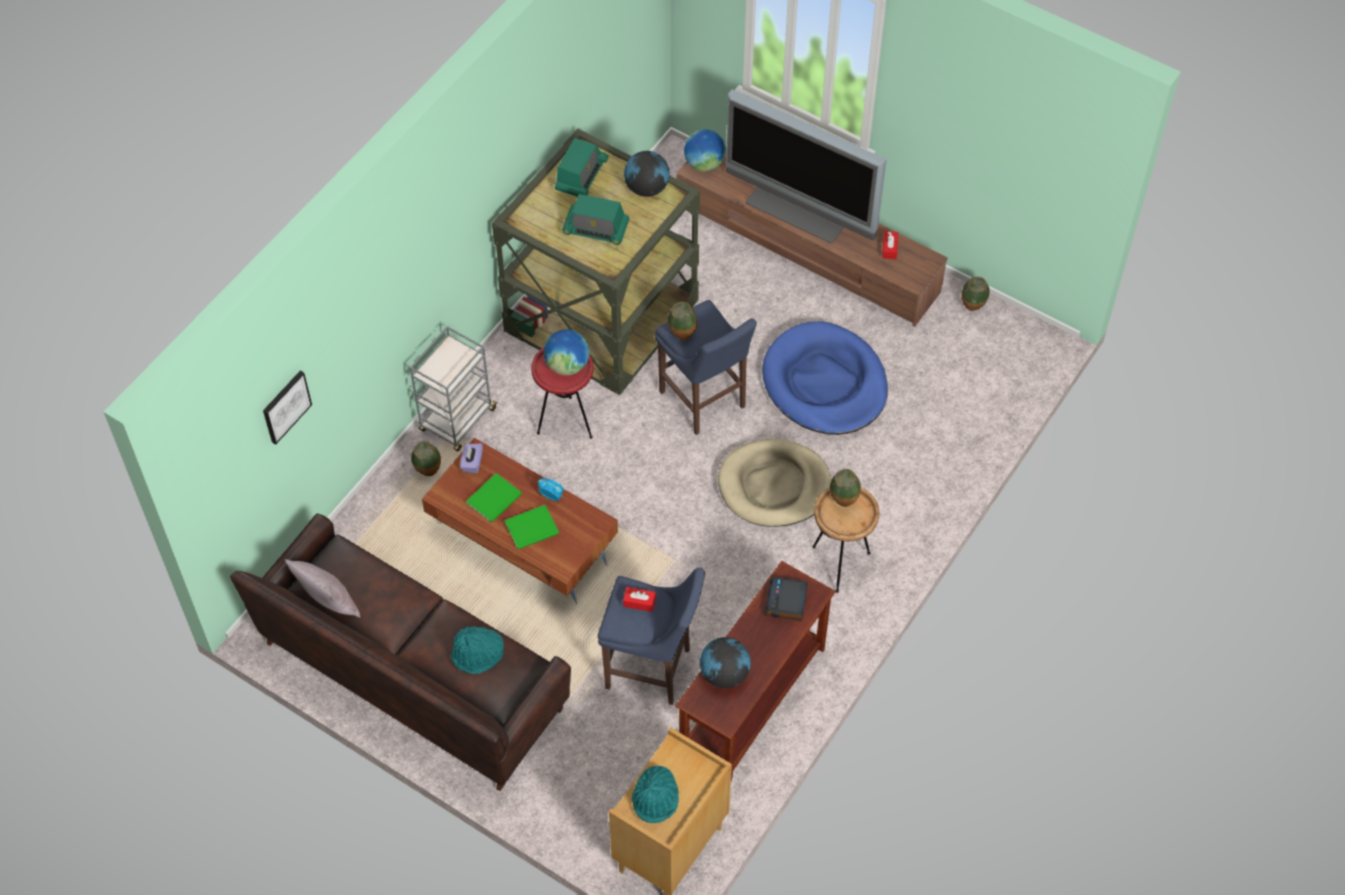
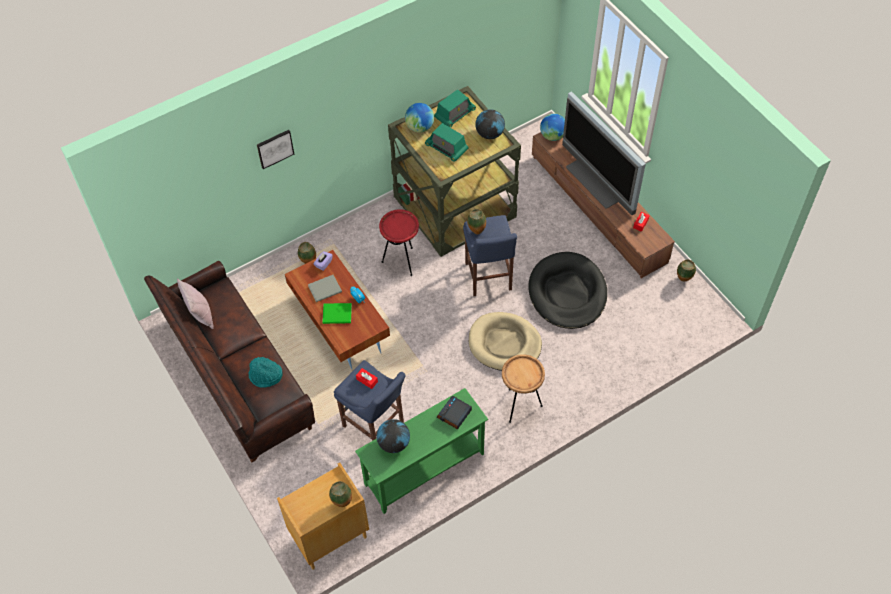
camera: 25 degrees right, 0 degrees up
(285, 406) = (205, 188): picture -> picture (275, 148)
(457, 421) = (340, 239): grey cart -> none
(496, 498) = (326, 289): green book -> grey book
(567, 365) = (402, 225): globe -> globe (420, 127)
(656, 798) = (310, 502): turquoise hat -> none
(752, 703) = (424, 469): brown console table -> green console table
(825, 383) = (567, 293): blue dog bed -> black dog bed
(843, 503) = (523, 367): vase -> vase (342, 503)

